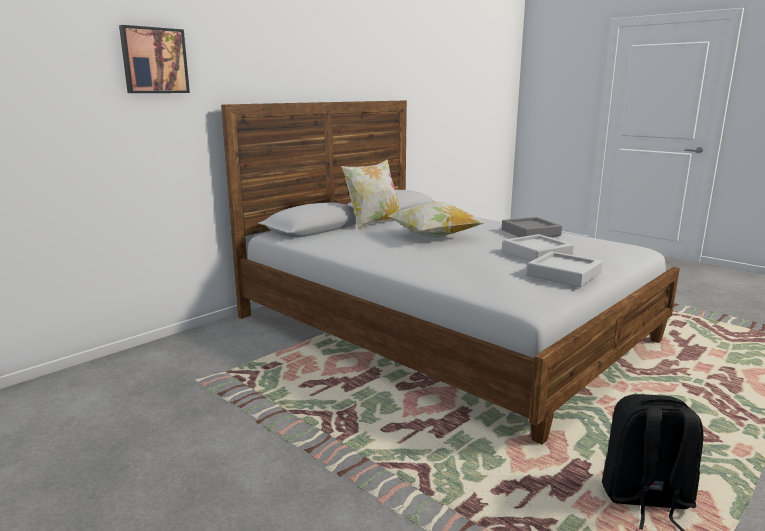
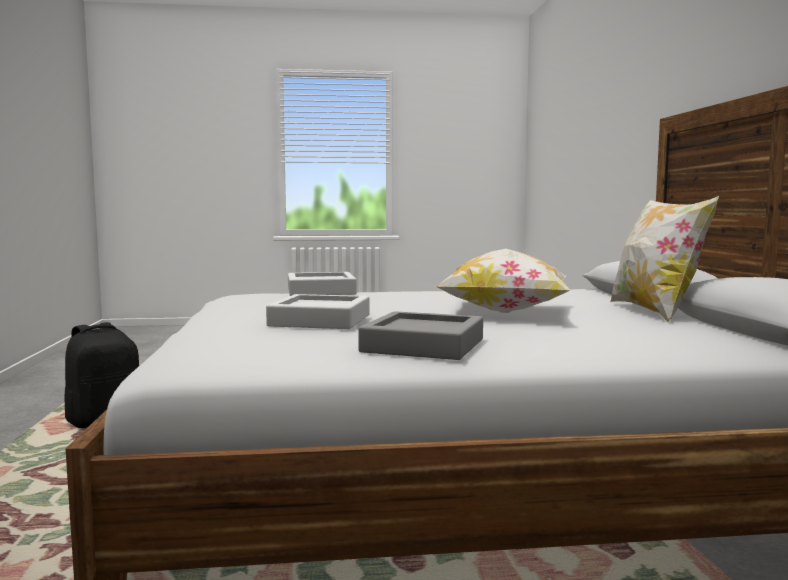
camera: 130 degrees right, 10 degrees down
(154, 60) = (643, 82): picture -> none
(564, 274) = (239, 307): grey tray -> grey tray (321, 291)

